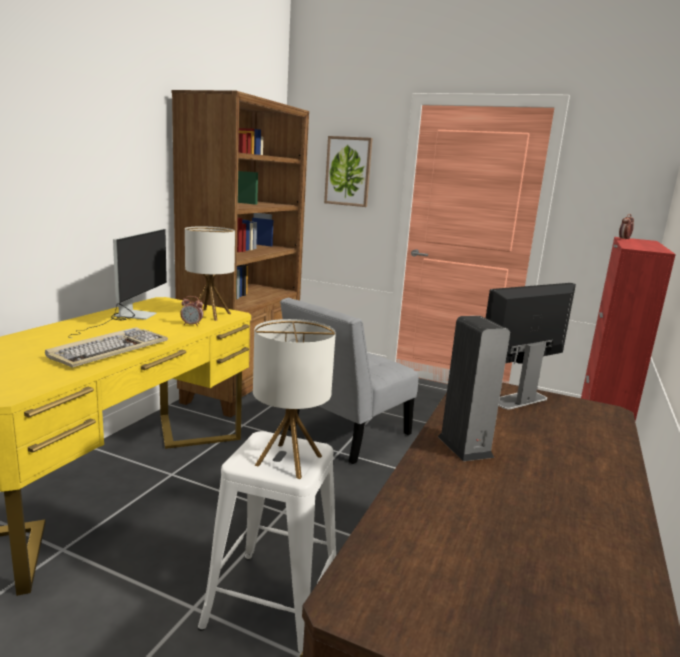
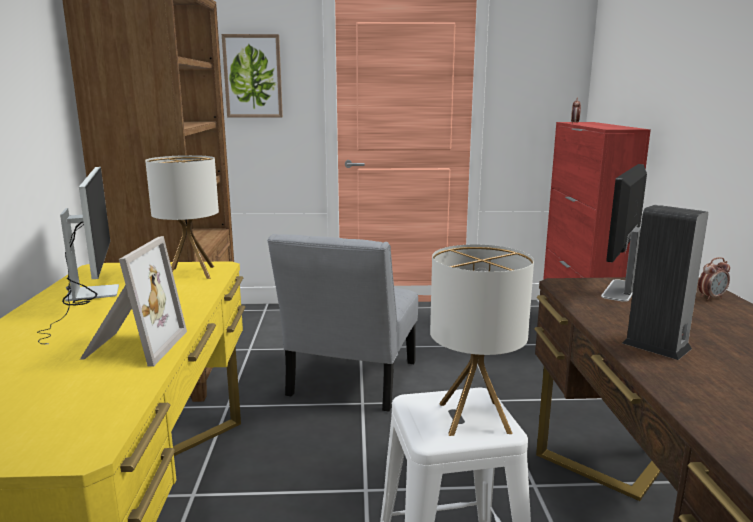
camera: 25 degrees left, 0 degrees up
(109, 350) = (132, 346): keyboard -> picture frame
(192, 325) = (188, 289): alarm clock -> alarm clock (711, 298)

